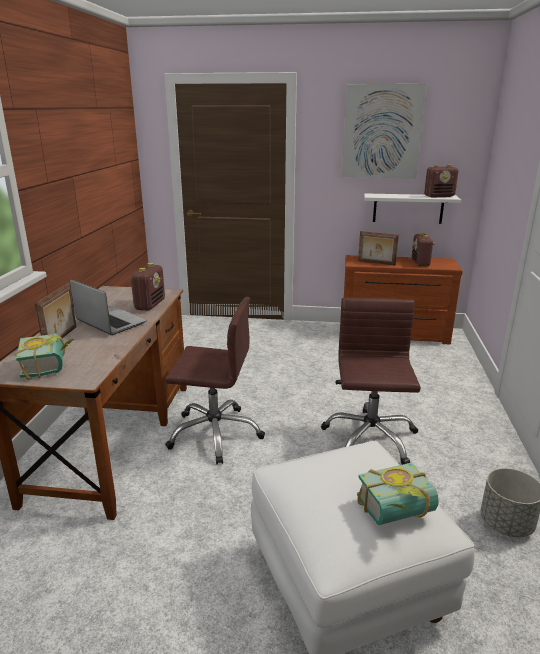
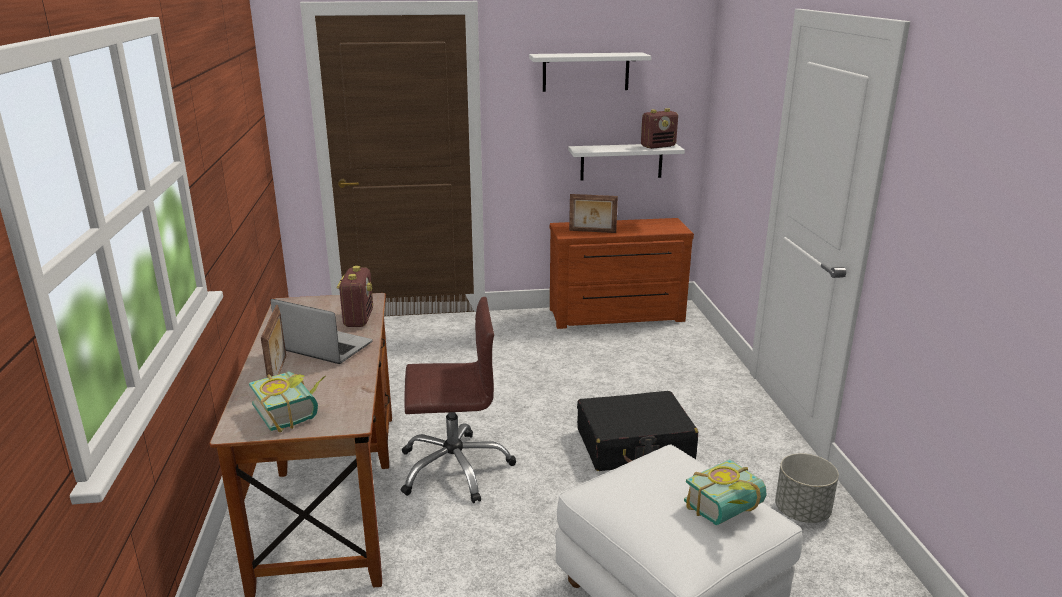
camera: 15 degrees left, 0 degrees up
(369, 438) = (634, 445): brown office chair -> black suitcase
(382, 132) = (585, 72): picture -> white shelf
(420, 263) = (643, 228): radio -> none

